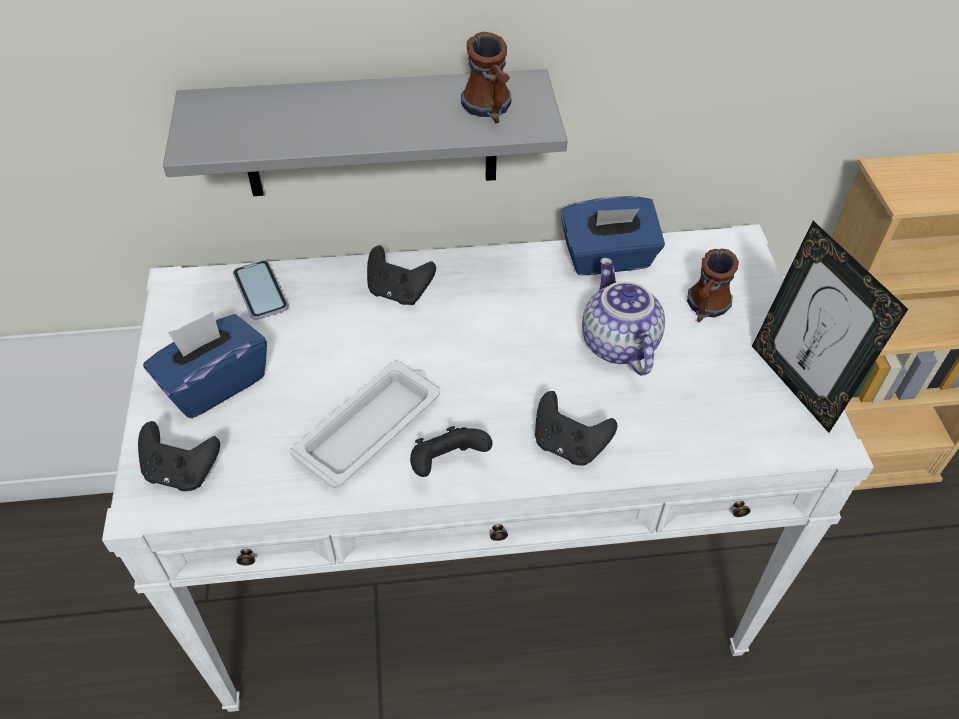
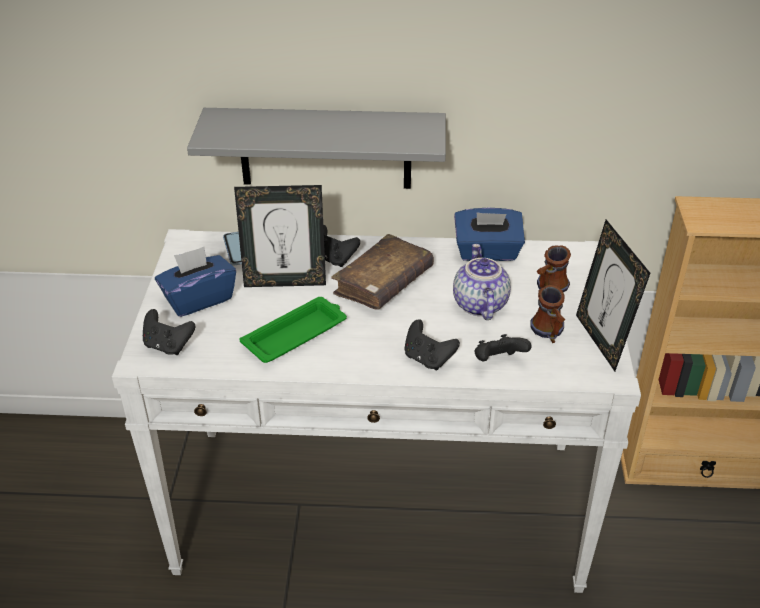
camera: 10 degrees right, 10 degrees down
(337, 338) = (285, 282): none -> picture frame
(371, 427) = (296, 334): white tray -> green tray
(447, 463) = (342, 360): black game controller -> black game controller (498, 362)
(477, 325) = (383, 283): none -> brown book
(490, 111) = (399, 134): mug -> mug (549, 334)

